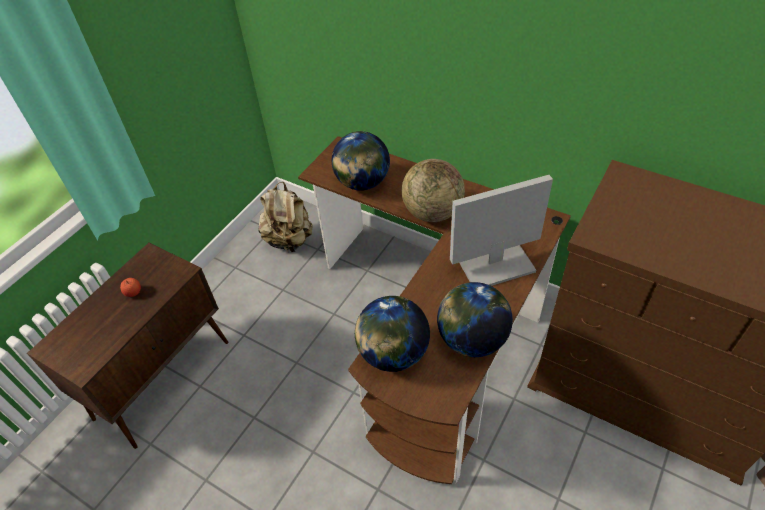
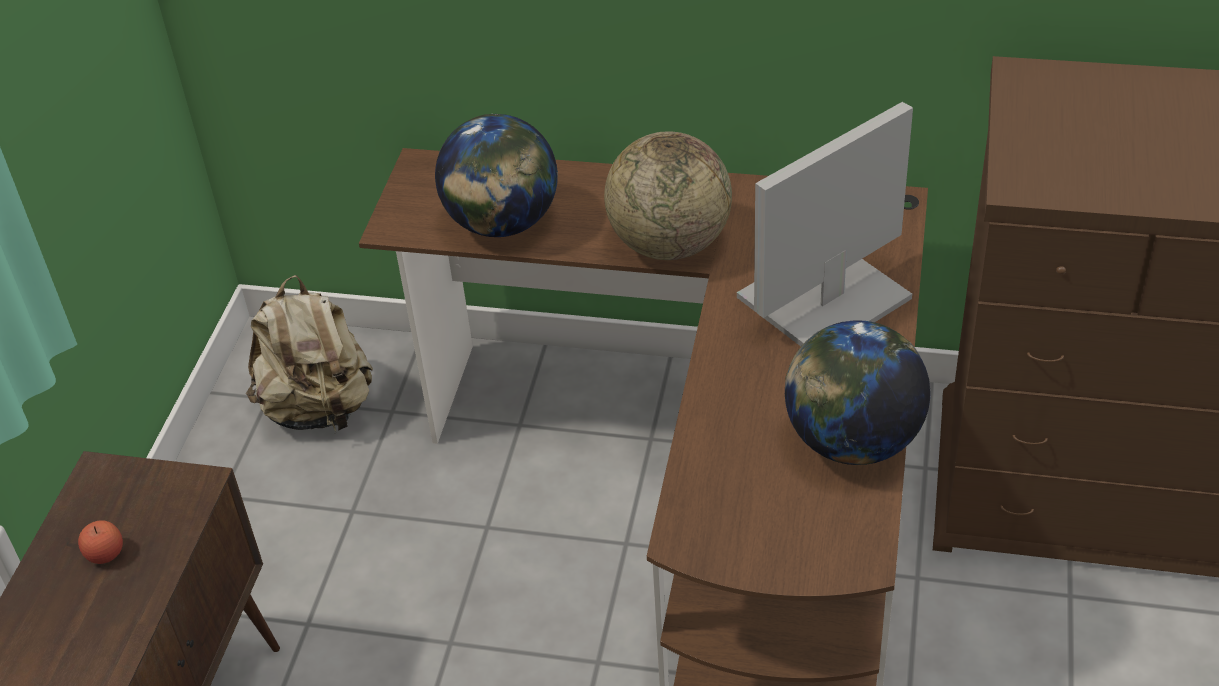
camera: 20 degrees left, 5 degrees down
(393, 354) = (719, 506): globe -> none

